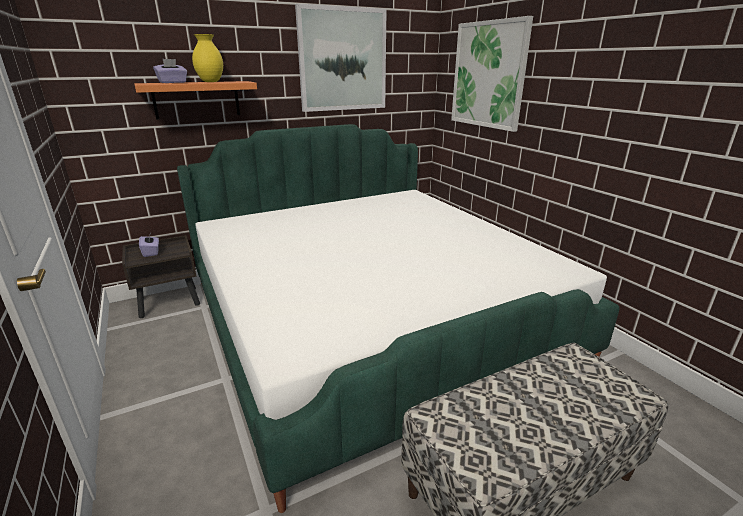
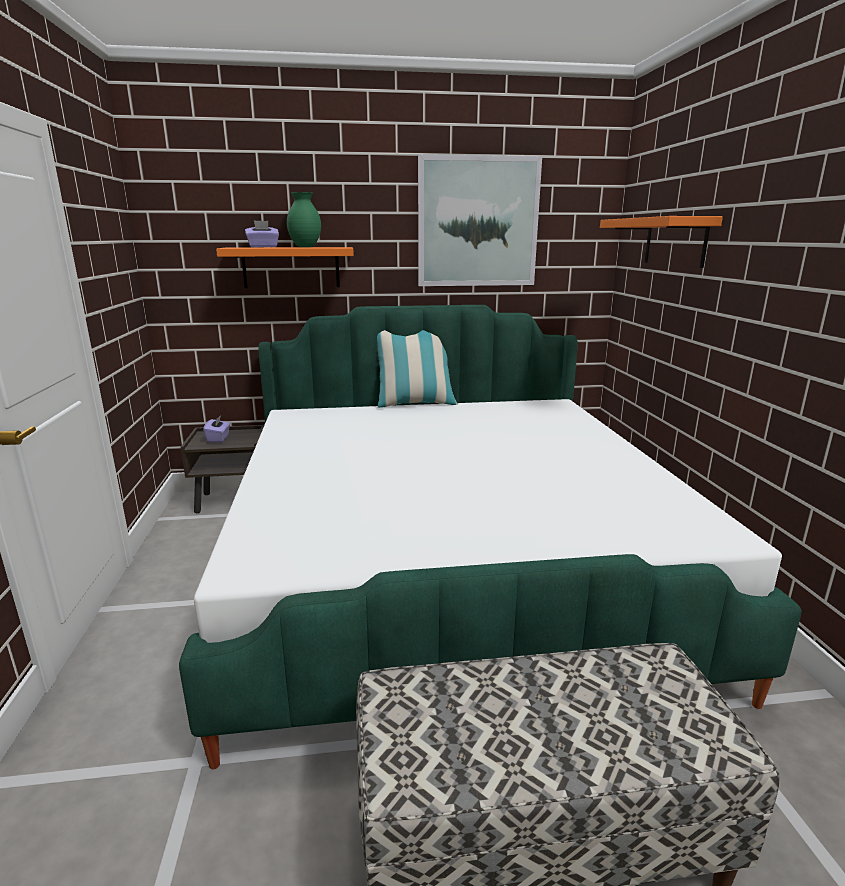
camera: 20 degrees right, 5 degrees down
(211, 82) = (305, 247): yellow vase -> green vase
(310, 204) = (414, 403): none -> pillow
(488, 75) = (675, 241): picture -> orange shelf

